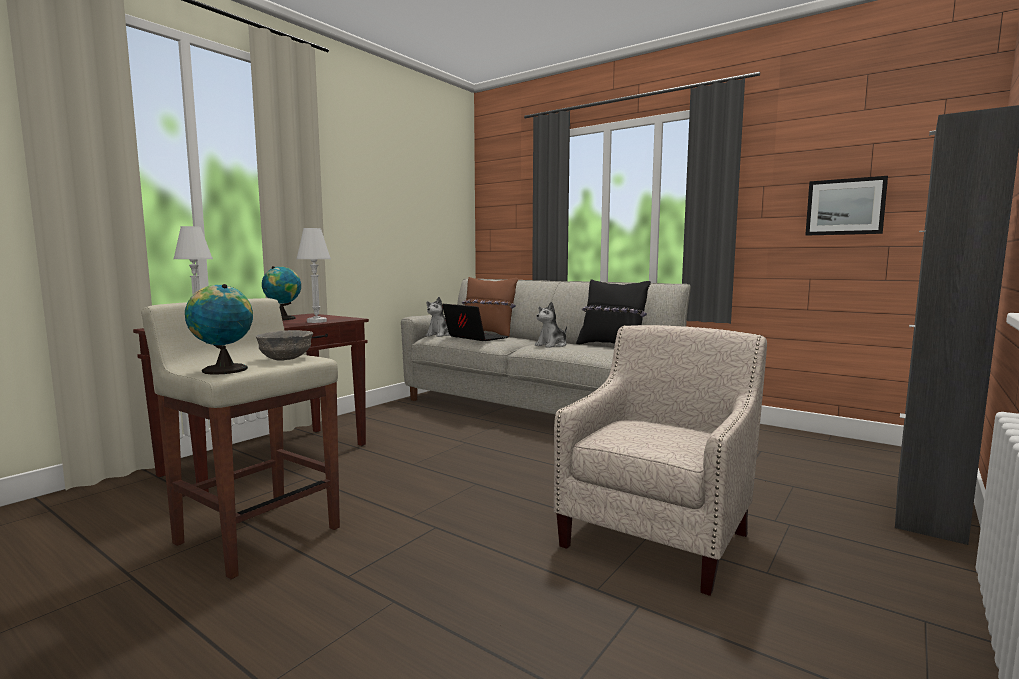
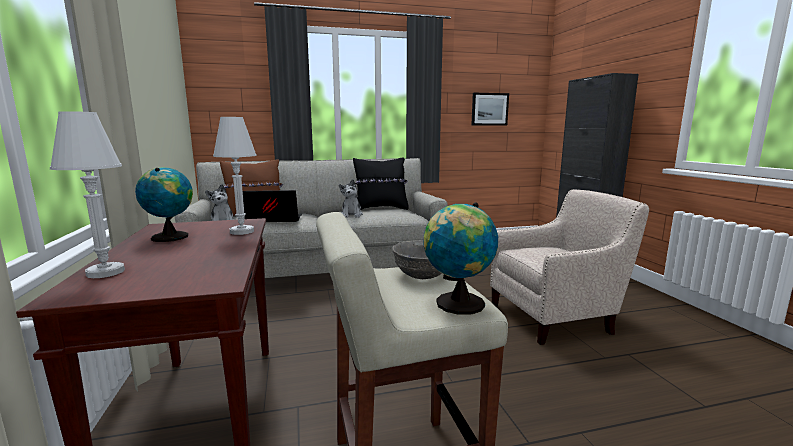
camera: 50 degrees left, 5 degrees up
(660, 534) = (555, 317): beige armchair -> beige armchair turned 90 degrees clockwise

